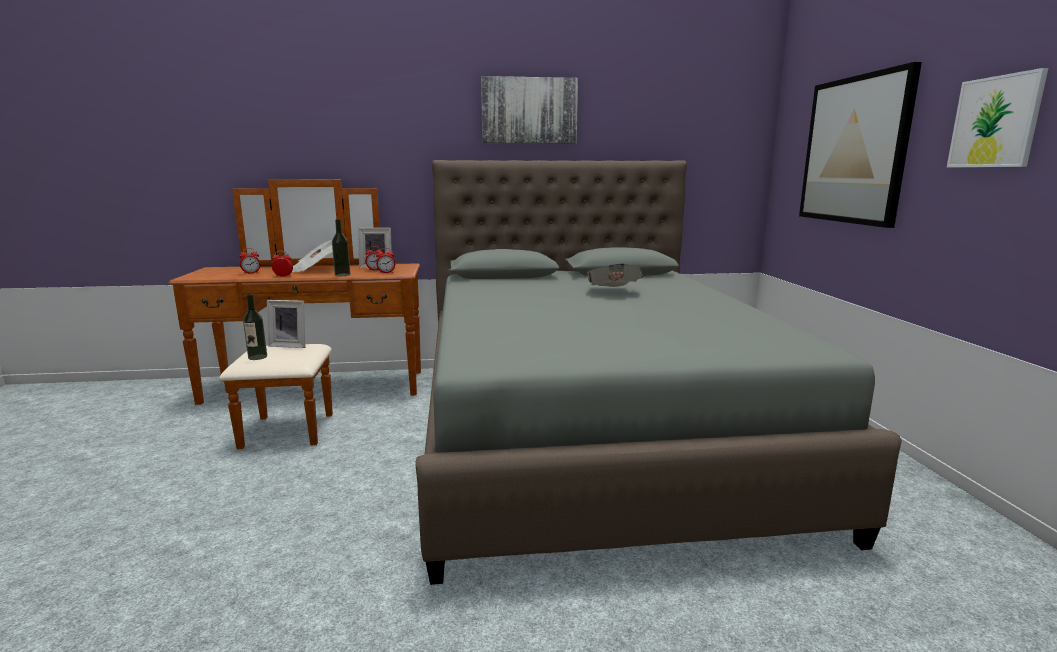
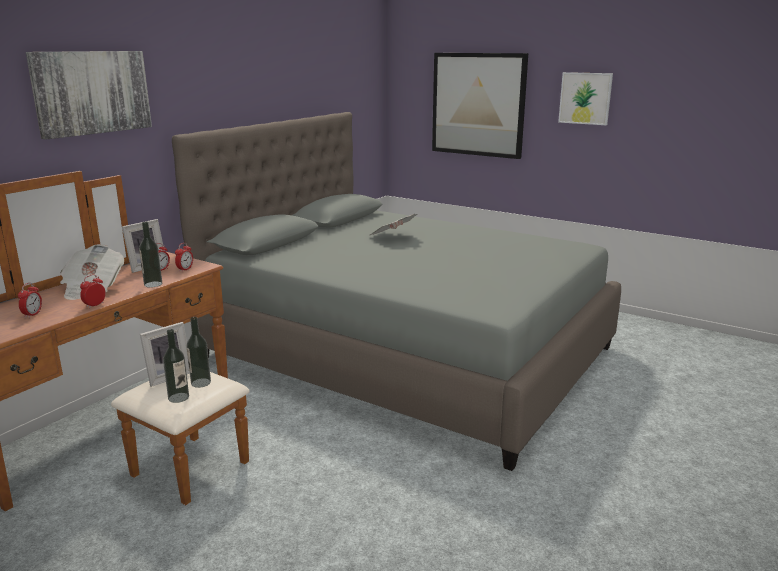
camera: 50 degrees left, 5 degrees up
(288, 354) = (201, 383): none -> bottle
(529, 111) = (238, 74): picture -> picture (92, 92)

